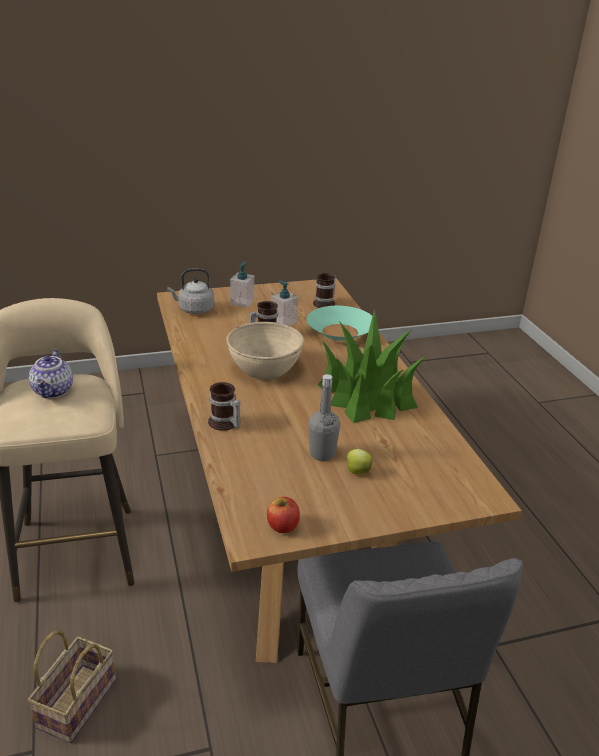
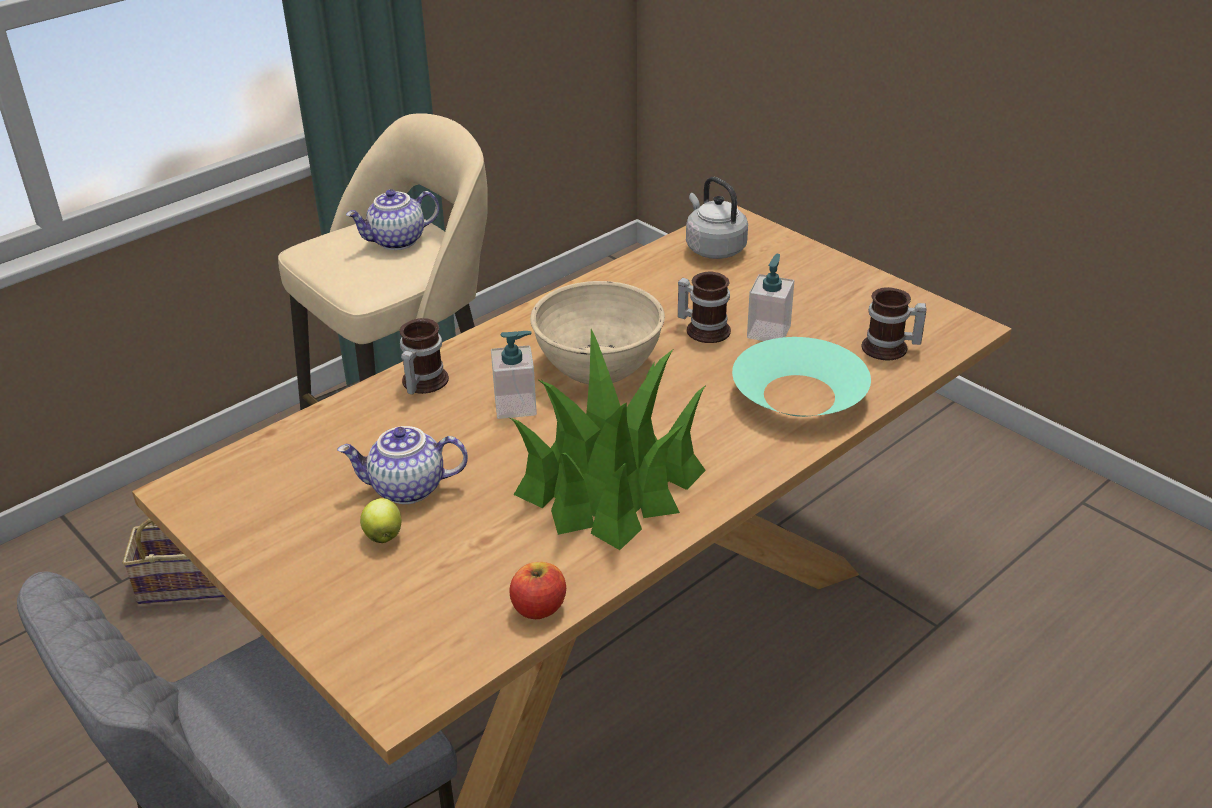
camera: 65 degrees right, 5 degrees up
(242, 302) = (789, 275): soap dispenser -> soap dispenser (515, 406)
(282, 526) = (218, 507): apple -> apple (538, 607)
(322, 454) = (407, 489): grey bottle -> teapot

